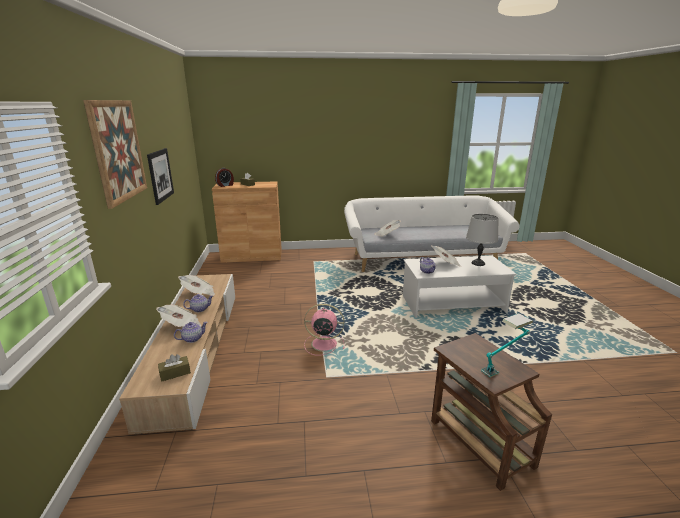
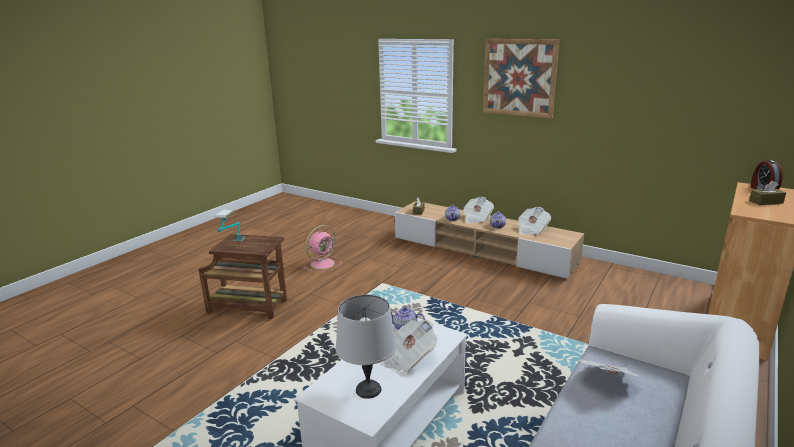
camera: 130 degrees right, 0 degrees up
(160, 175) = (605, 119): picture -> none
(323, 344) = (426, 296): pink fan -> pink fan (323, 263)

